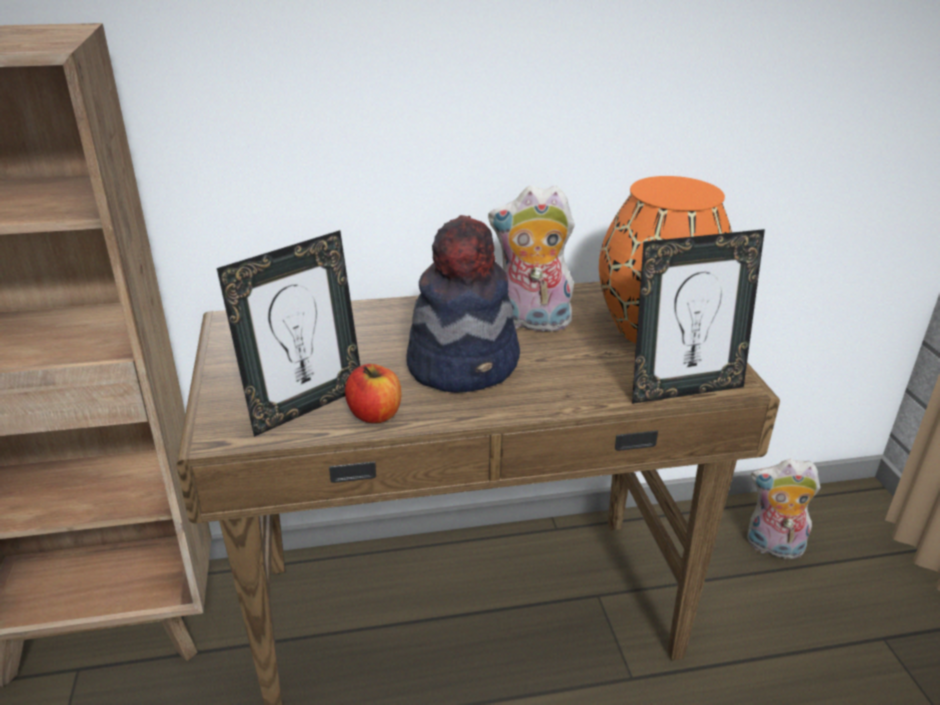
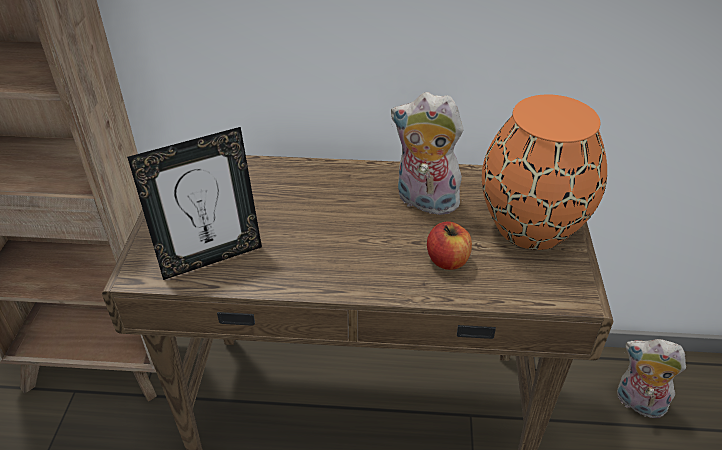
camera: 15 degrees right, 10 degrees up
(375, 414) = (261, 275): apple -> apple (447, 260)
(464, 363) = (351, 236): hat -> none
(683, 389) = (528, 295): picture frame -> none

